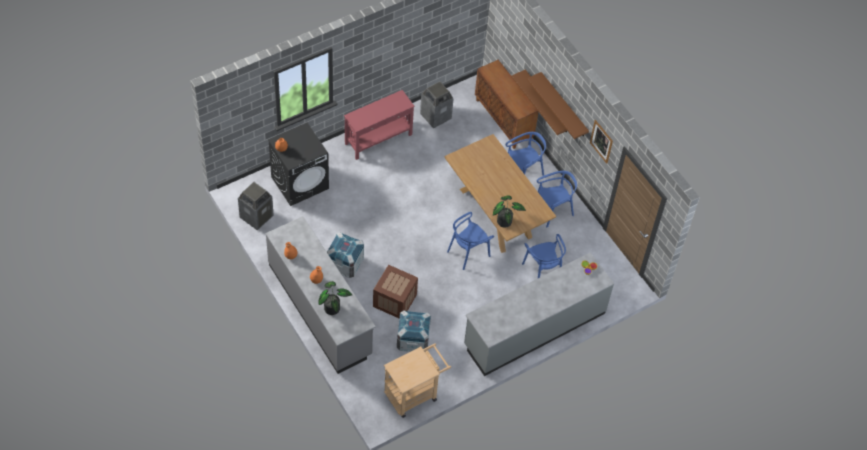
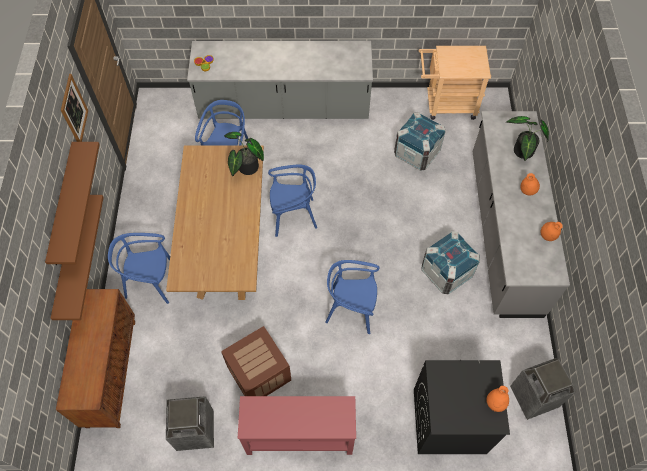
camera: 145 degrees left, 5 degrees up
(394, 300) = (412, 202): crate -> crate (259, 373)
(553, 210) = (159, 216): blue chair -> blue chair (351, 309)

